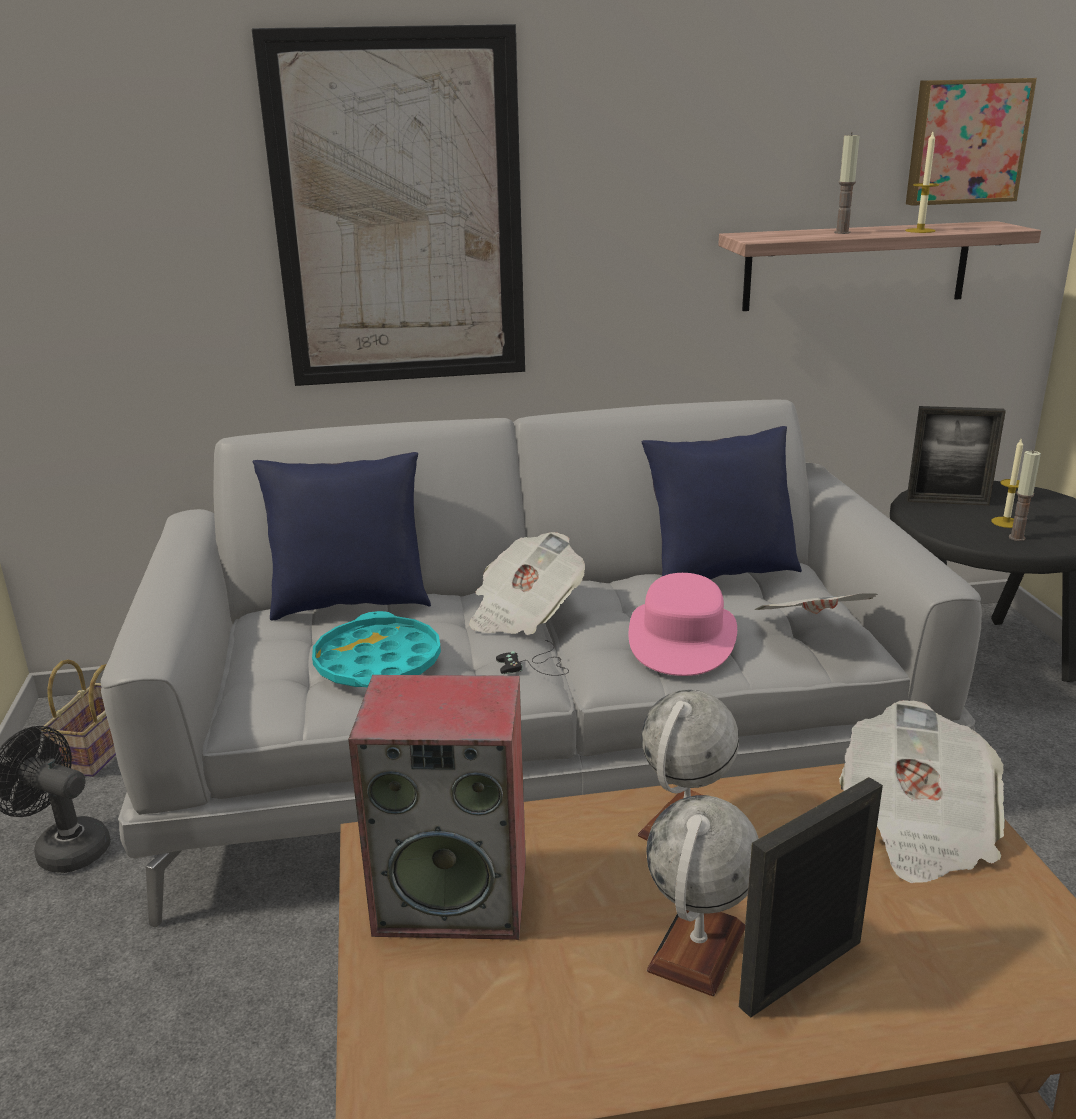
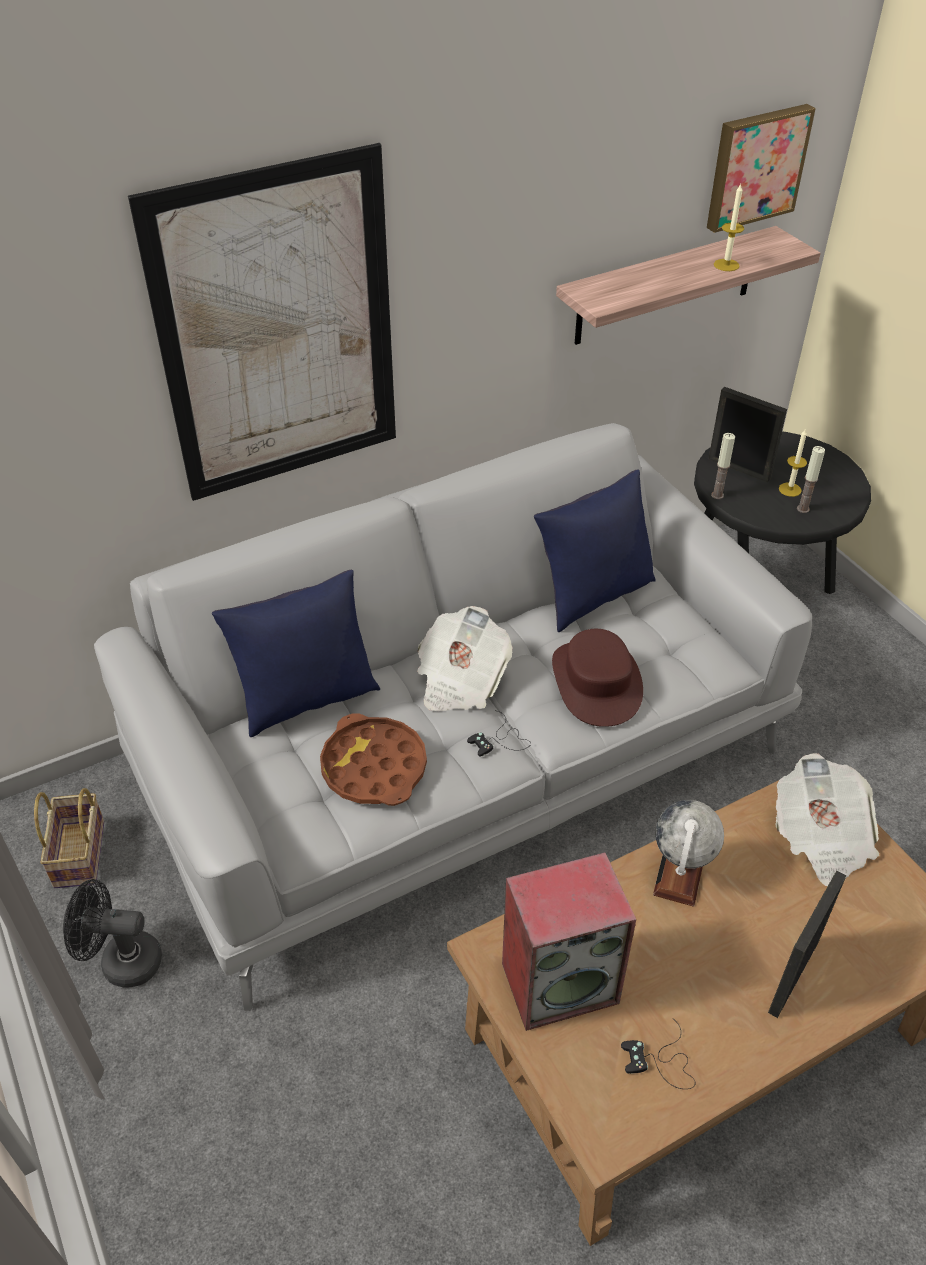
camera: 20 degrees left, 20 degrees up
(377, 663) = (374, 767): turquoise tray -> brown tray
(537, 1024) = (661, 1062): none -> black game controller
(682, 638) = (596, 682): pink hat -> brown hat
(697, 949) = (728, 977): globe -> none
(810, 631) = (687, 653): newspaper -> none
(842, 232) = (664, 276): candle -> candle (717, 495)
(947, 502) = (739, 469): picture frame -> picture frame turned 135 degrees counterclockwise

